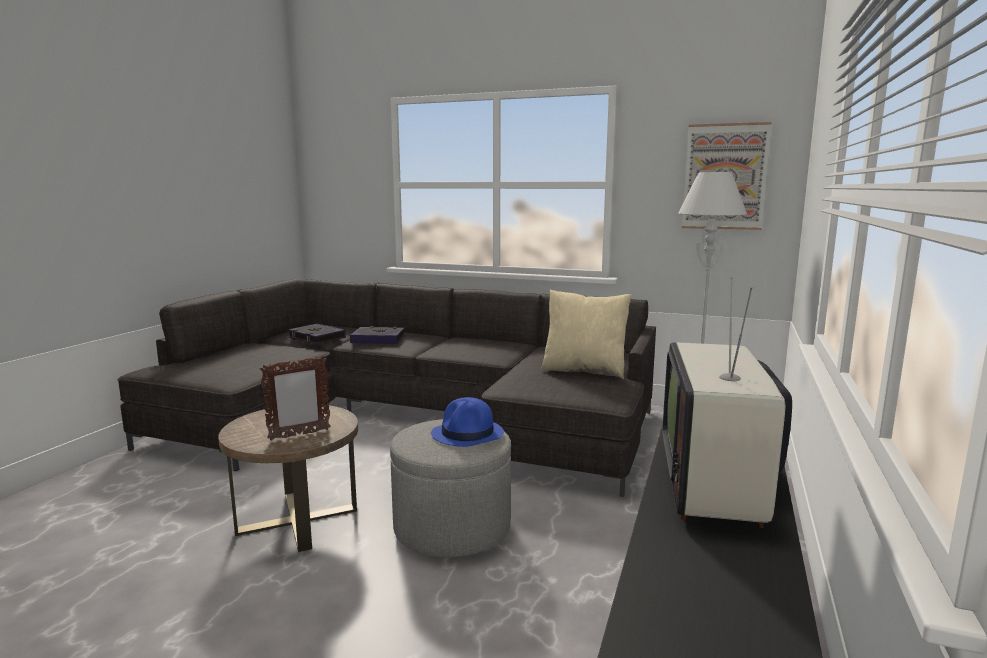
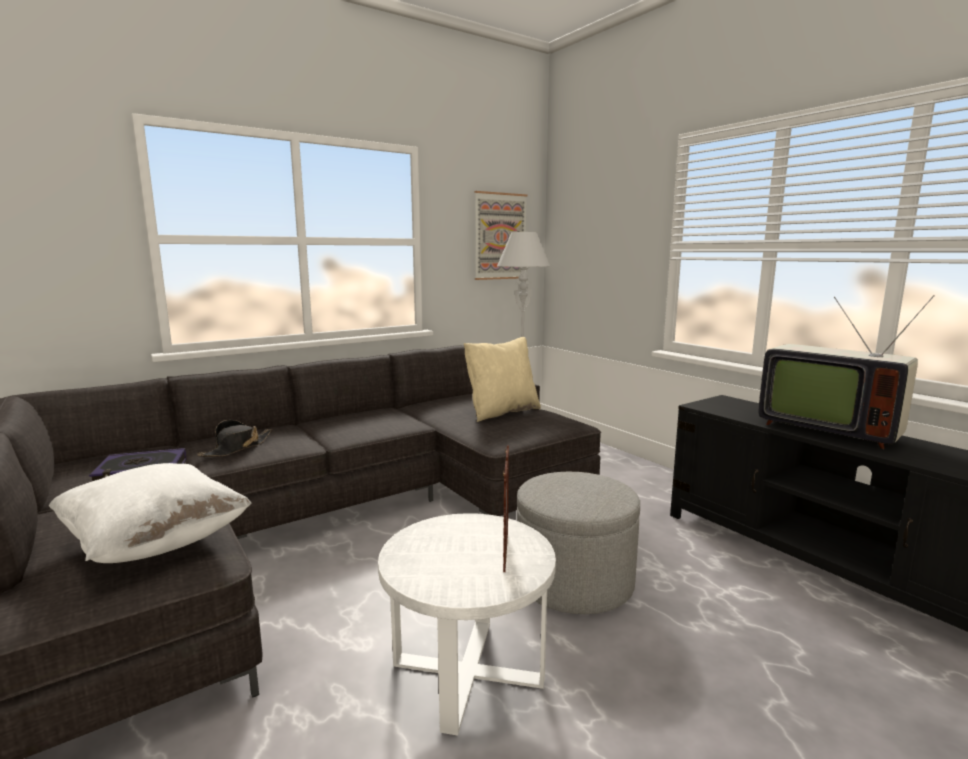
camera: 55 degrees left, 0 degrees up
(239, 366) = (155, 543): none -> white pillow
(297, 520) = (468, 671): brown side table -> white side table
(378, 339) = (237, 448): book -> black hat
(468, 434) = (582, 483): blue hat -> none

